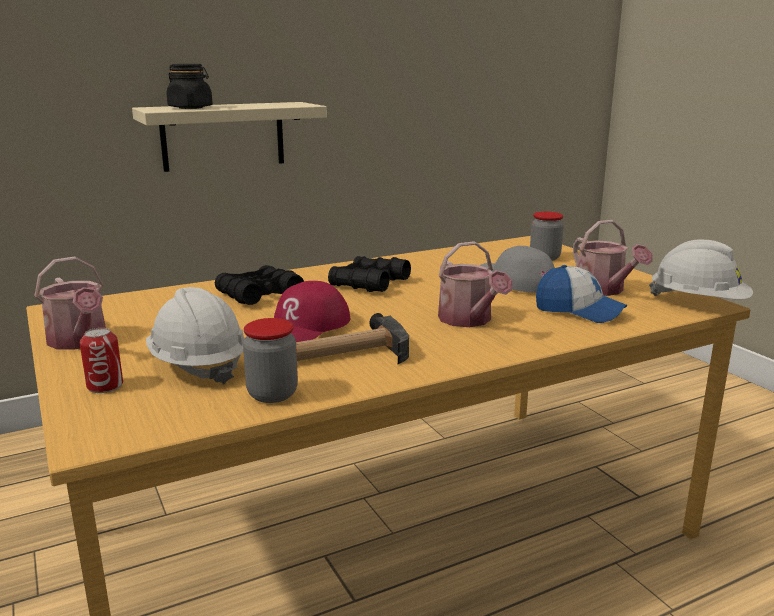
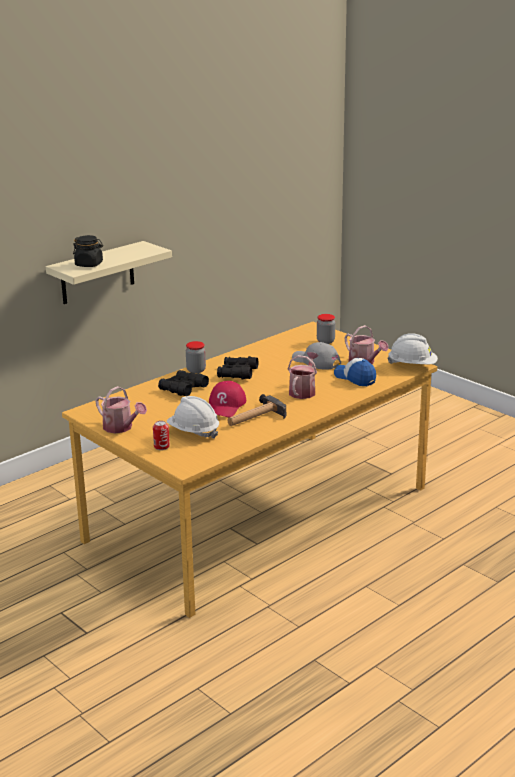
camera: 15 degrees left, 5 degrees up
(272, 394) = (239, 440): jar -> jar (196, 370)
(468, 320) = (303, 391): watering can -> watering can turned 120 degrees counterclockwise
(579, 311) = (355, 378): cap -> cap turned 150 degrees counterclockwise

